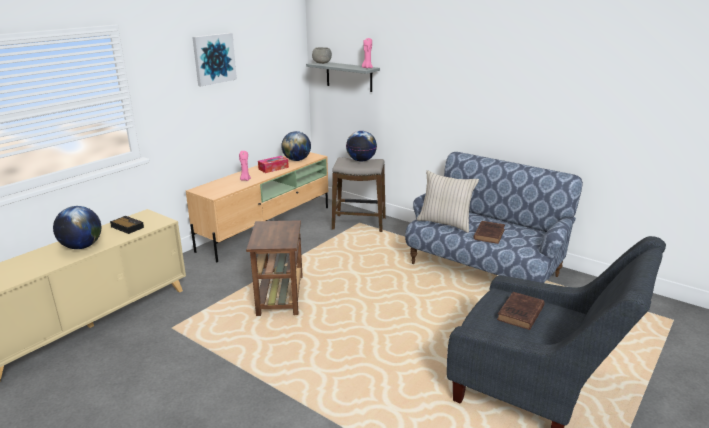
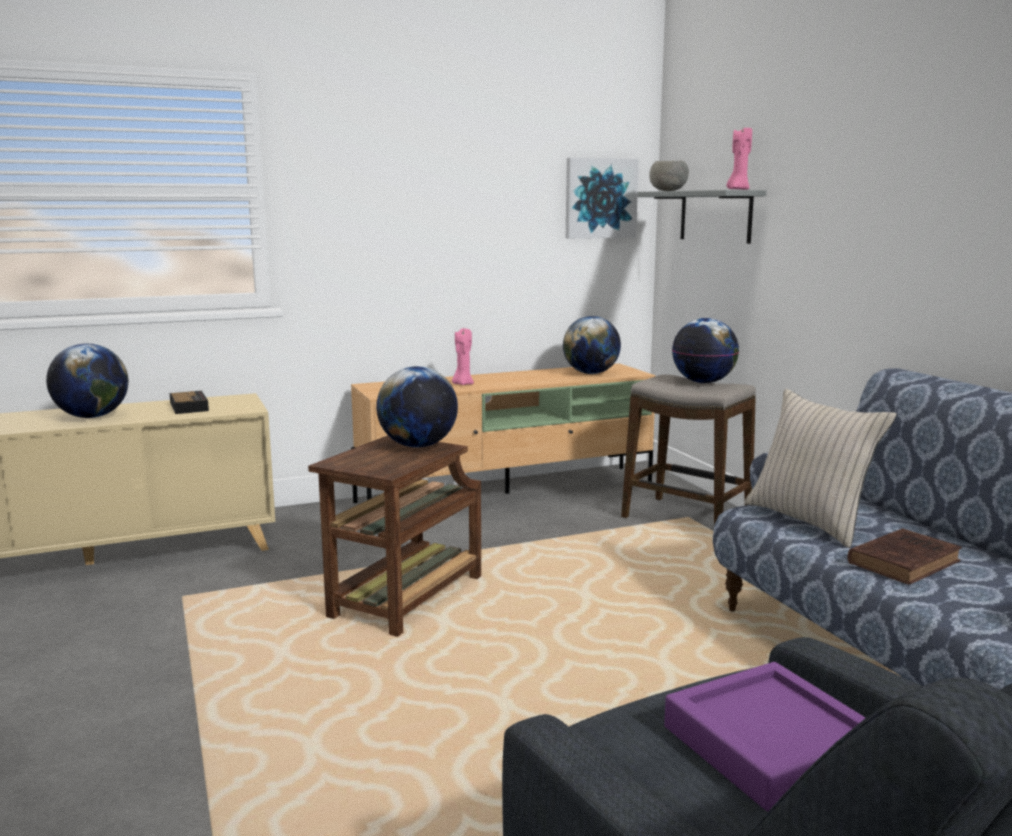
camera: 30 degrees right, 10 degrees down
(214, 59) = (442, 159): picture -> picture (600, 198)
(273, 168) = (533, 378): tissue box -> none
(279, 225) = (418, 446): none -> globe
(520, 314) = (770, 745): brown book -> purple tray

